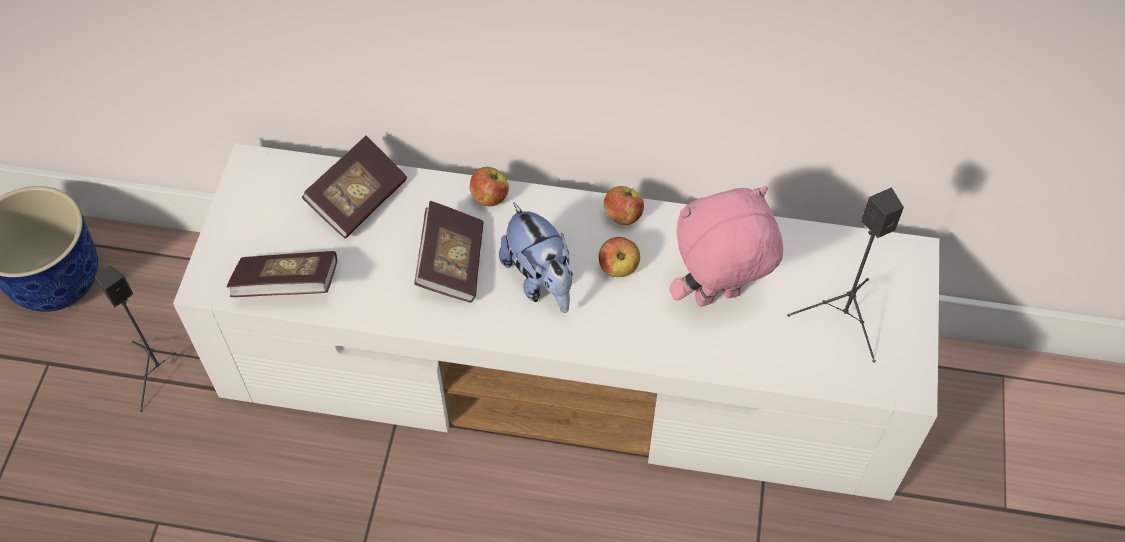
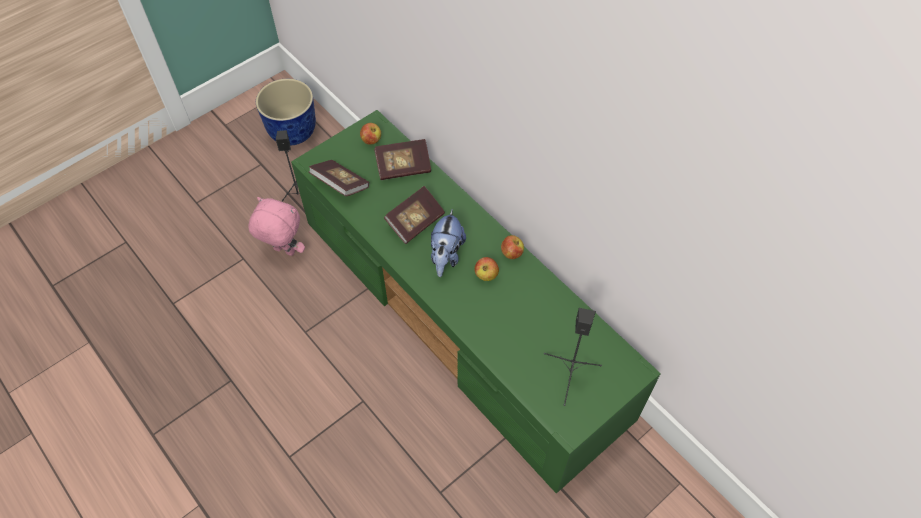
camera: 40 degrees right, 0 degrees up
(489, 197) = (460, 204): apple -> apple (371, 140)
(567, 372) = (463, 319): white tv stand -> green tv stand
(717, 299) = (517, 321): pink plush toy -> pink plush toy (283, 251)

